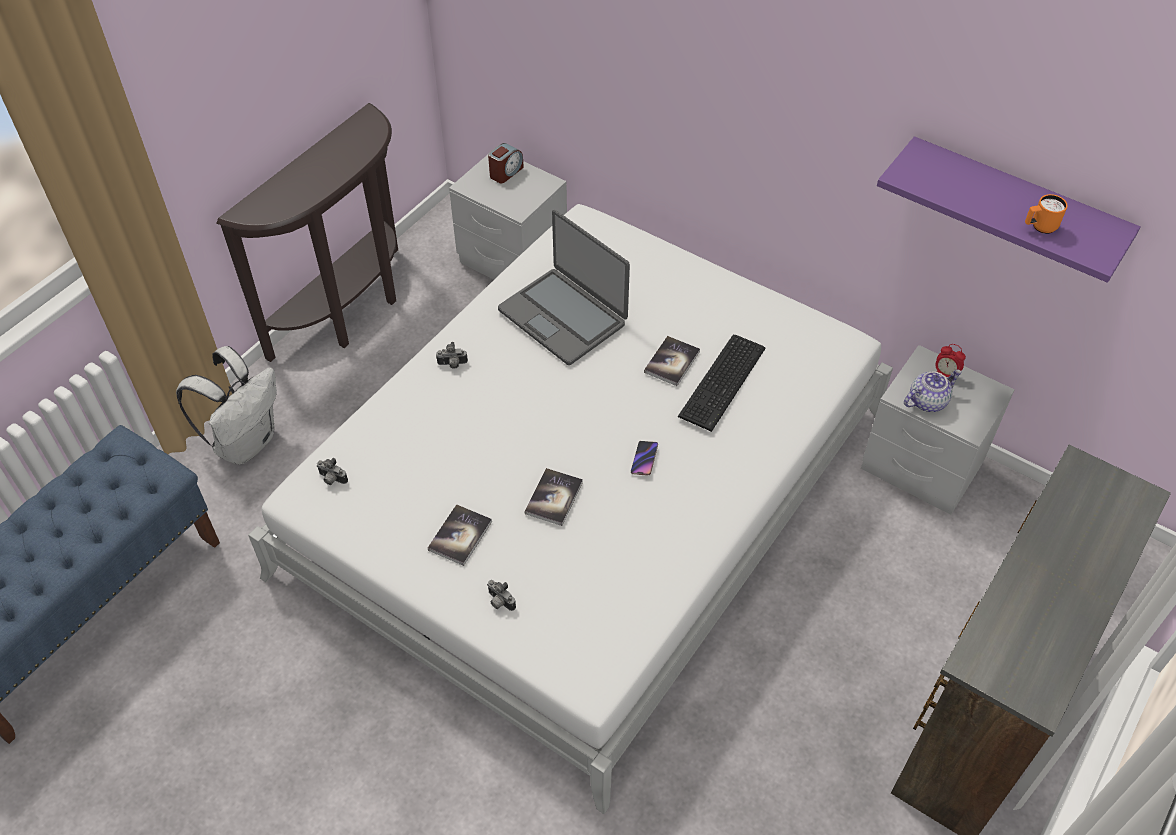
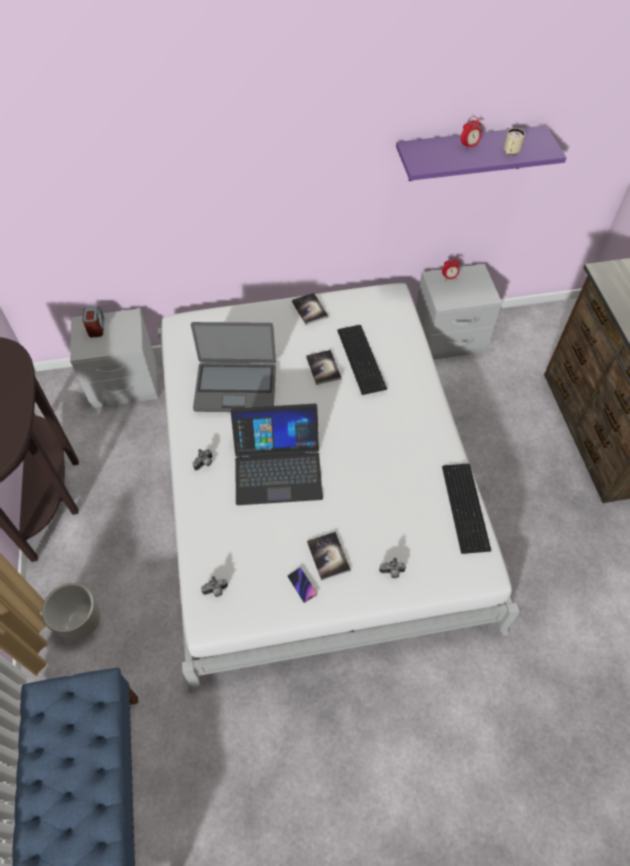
camera: 45 degrees left, 5 degrees up
(246, 442) = (81, 622): white backpack -> planter
(511, 419) = (278, 467): none -> laptop
(554, 498) = (351, 491): book -> book (309, 309)
(644, 459) = (371, 431): phone -> phone (302, 585)
(652, 610) = (467, 506): none -> keyboard
(927, 401) = (457, 297): teapot -> none
(996, 190) = (469, 146): none -> alarm clock
(1039, 227) = (510, 153): orange mug -> beige mug

